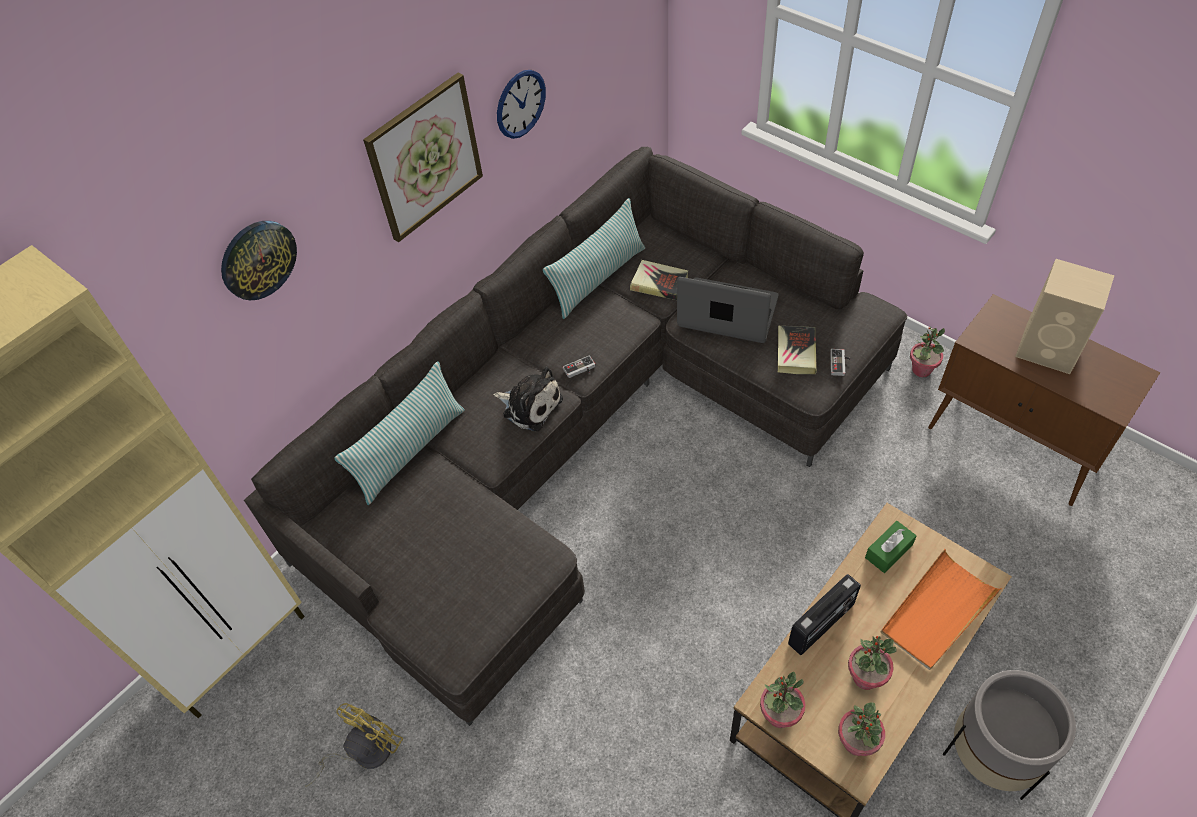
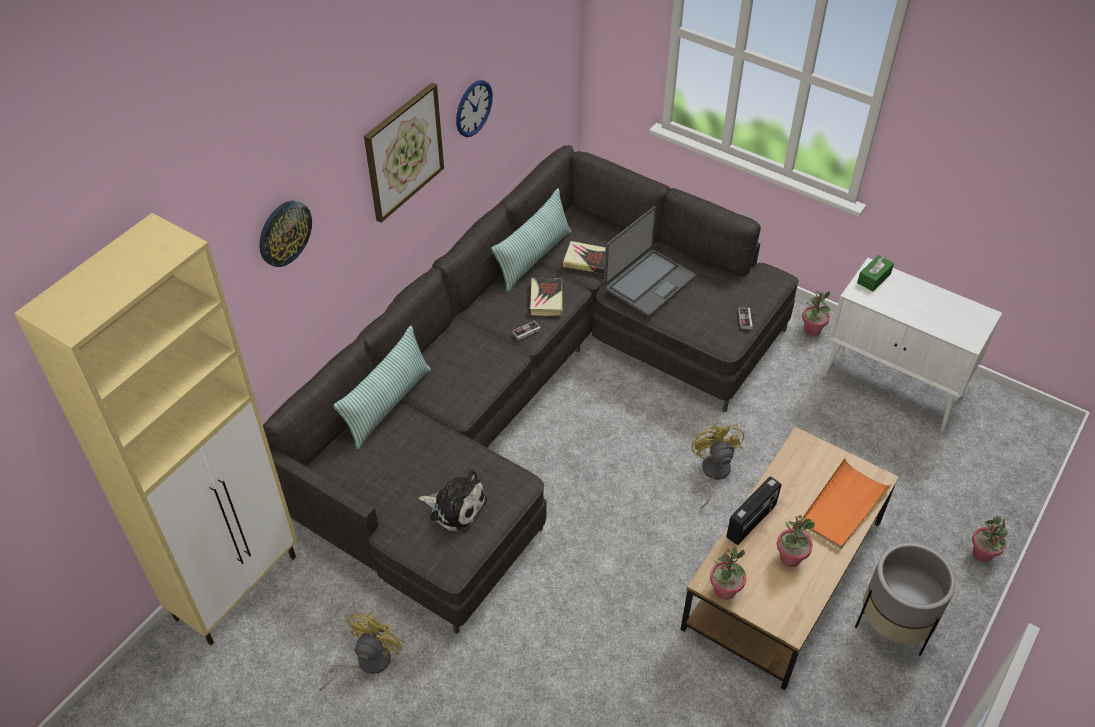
camera: 10 degrees left, 5 degrees down
(530, 405) = (488, 363): plush toy -> plush toy (455, 507)
(727, 313) = (648, 283): laptop -> laptop turned 120 degrees clockwise
(786, 543) = (712, 473): none -> yellow fan
(796, 352) = (709, 312): book -> book (546, 299)
(856, 742) = (788, 606): potted plant -> potted plant (982, 554)
(888, 551) = (800, 463): green tissue box -> green tissue box (873, 278)
(1014, 445) = (893, 386): brown cabinet -> white cabinet
(1049, 349) = (915, 298): beige speaker -> none

